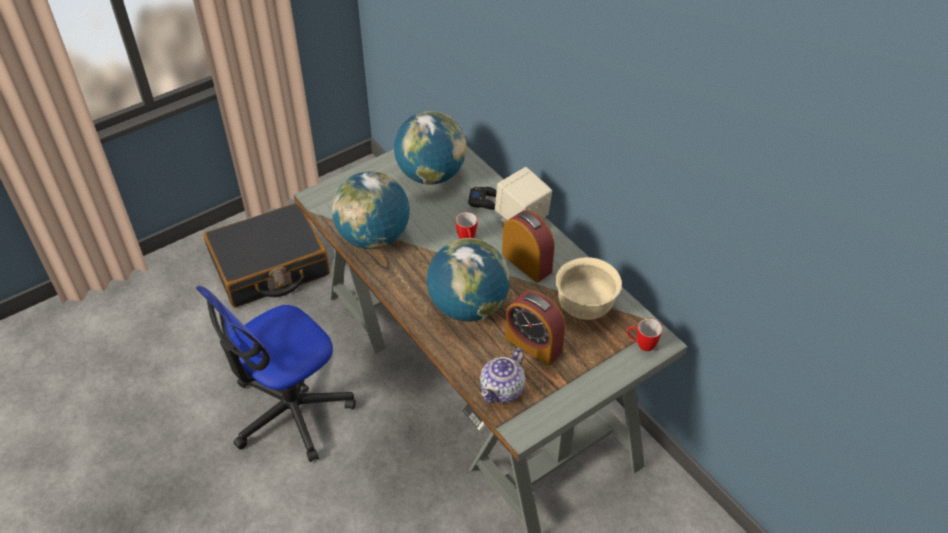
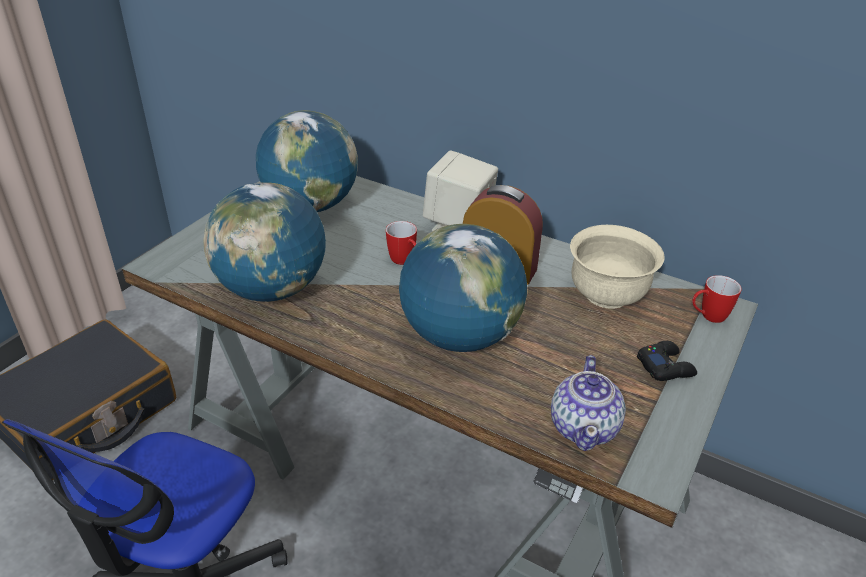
camera: 25 degrees left, 10 degrees down
(483, 201) = (396, 217): black game controller -> black game controller (665, 367)
(533, 344) = (579, 356): alarm clock -> none

